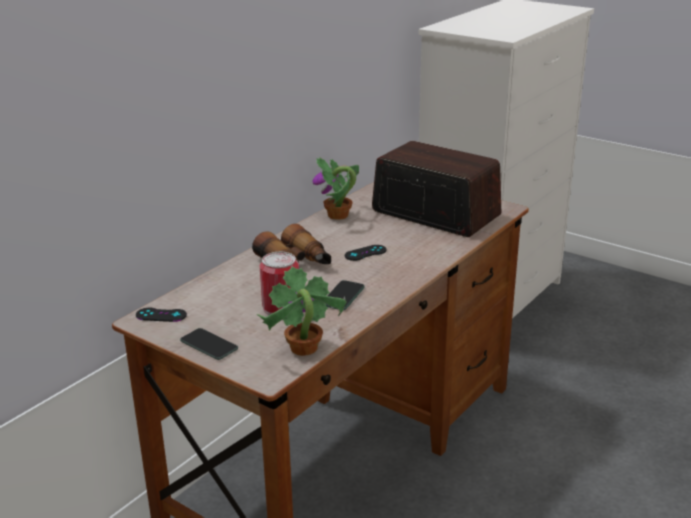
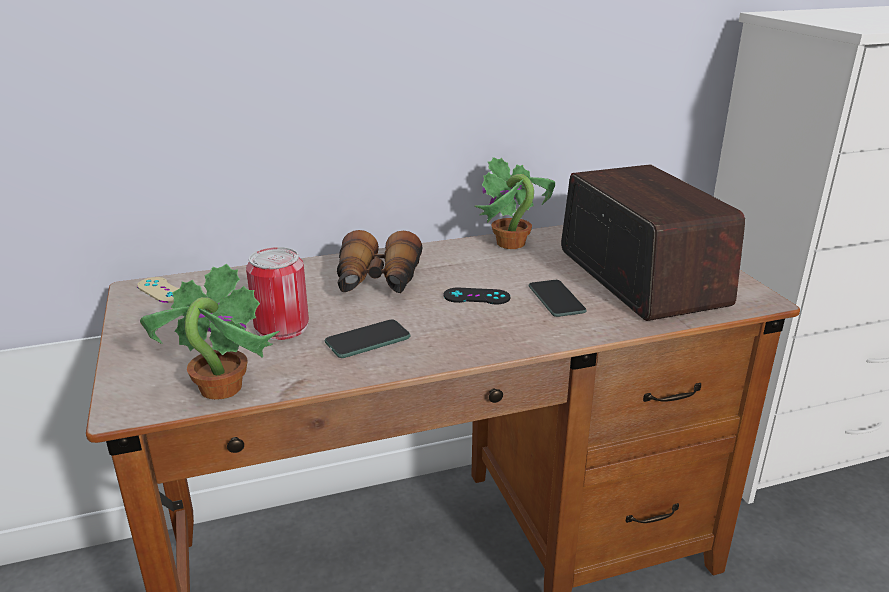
camera: 35 degrees right, 0 degrees up
(161, 315) = (162, 290): black game controller -> beige game controller
(209, 345) = (143, 340): phone -> phone (556, 299)

